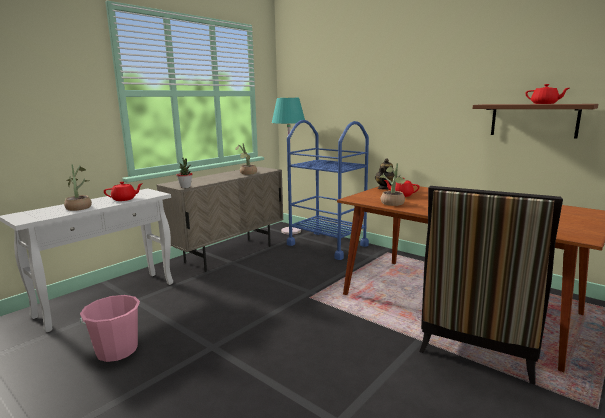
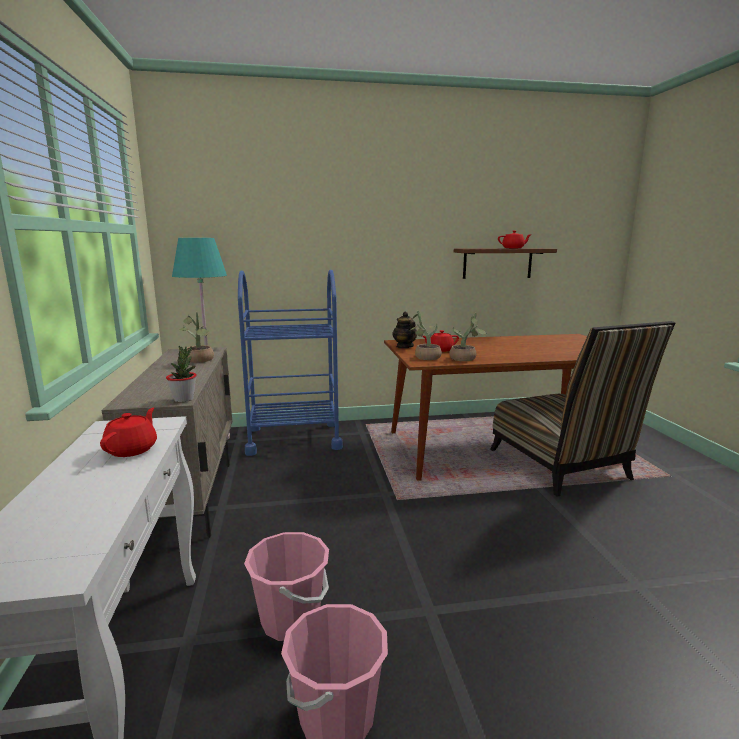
camera: 50 degrees left, 0 degrees up
(79, 207) = (87, 495): potted plant -> potted plant (424, 357)
(168, 314) = (291, 619): none -> pink bucket

